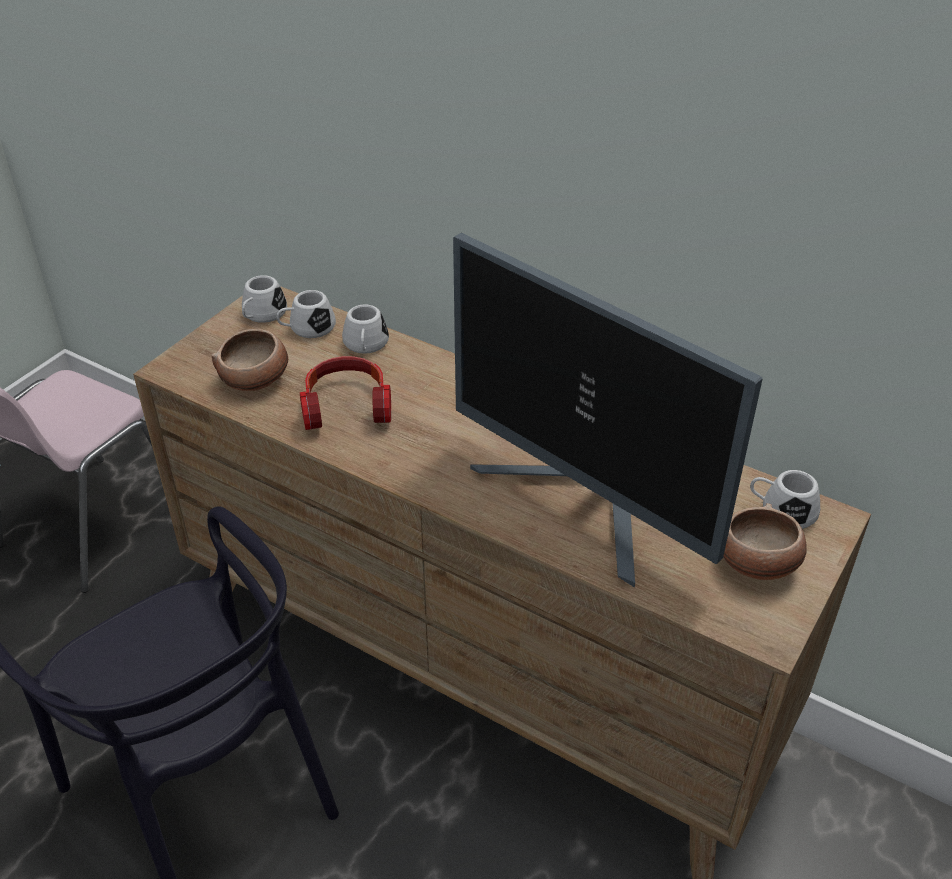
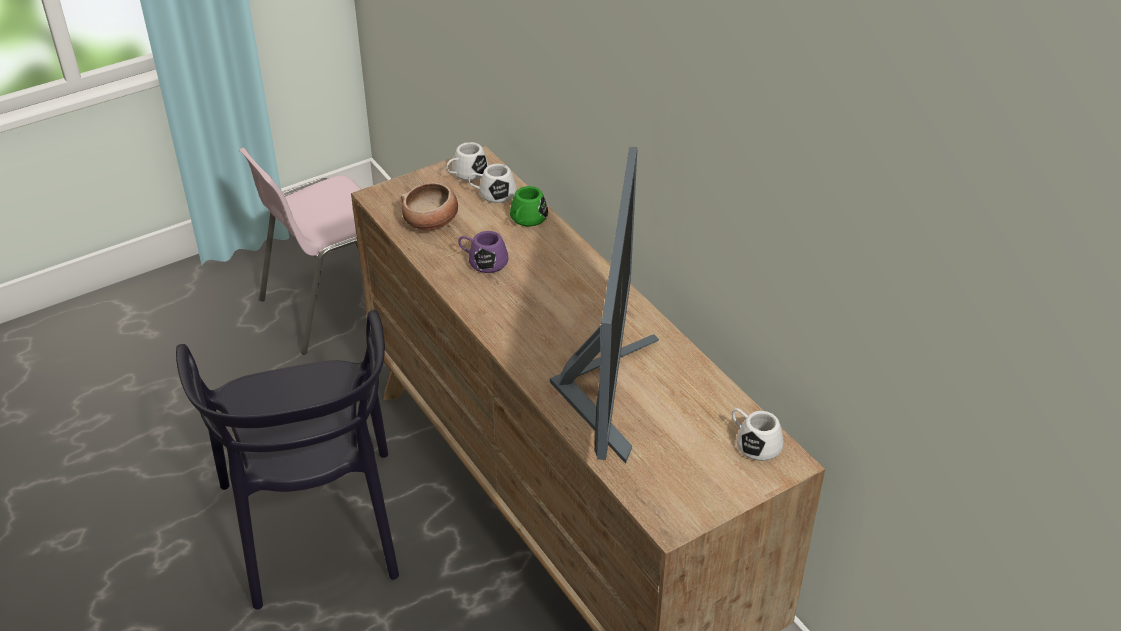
camera: 25 degrees right, 0 degrees up
(346, 405) = (483, 261): headphones -> purple mug
(365, 345) = (526, 219): white mug -> green mug
(584, 505) = (604, 388): monitor -> monitor turned 150 degrees counterclockwise
(757, 564) = (702, 473): bowl -> none

